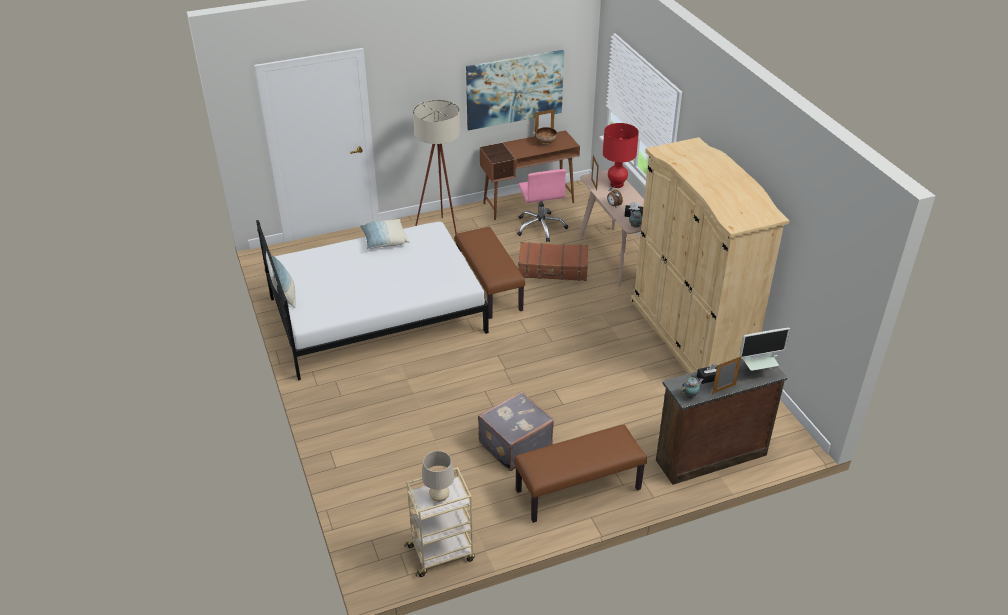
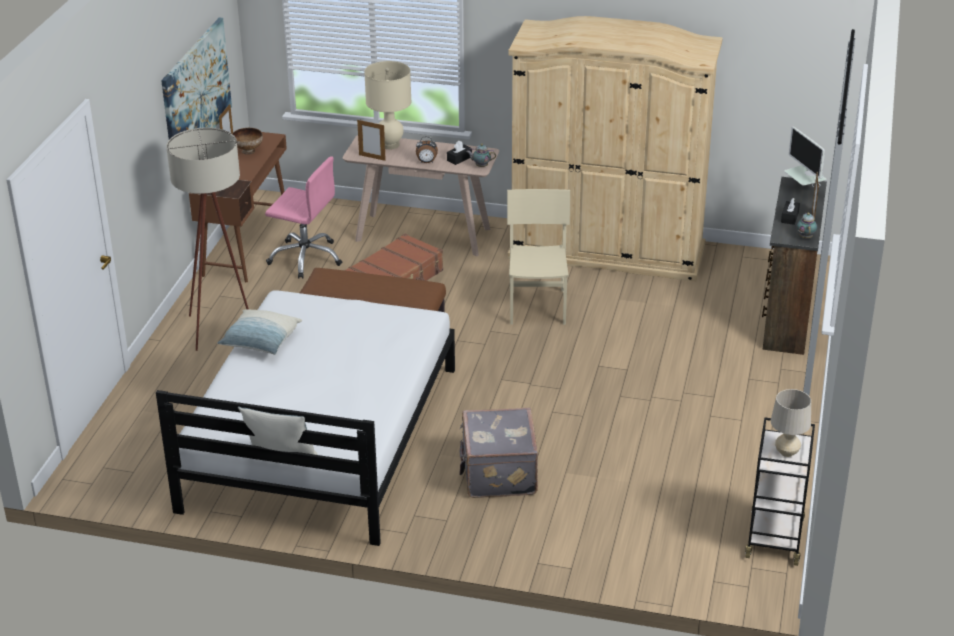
camera: 55 degrees left, 5 degrees down
(441, 553) = (774, 537): beige cart -> black cart
(514, 444) = (657, 425): grey suitcase -> grey suitcase (497, 474)
(578, 490) = (762, 413): brown bench -> none
(591, 335) = (537, 306): none -> beige chair
(617, 184) = (390, 145): red table lamp -> beige table lamp
(756, 371) = (804, 191): monitor -> monitor turned 135 degrees clockwise

